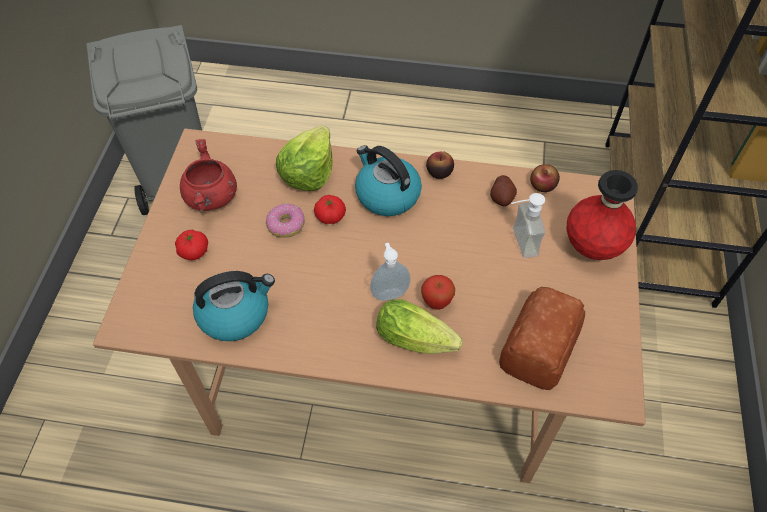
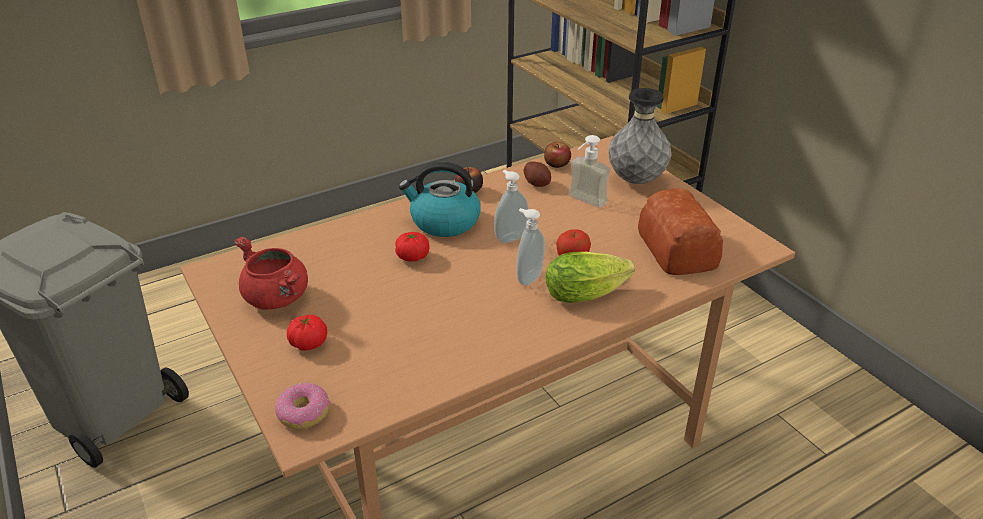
camera: 40 degrees left, 20 degrees down
(235, 313) = (410, 362): kettle -> none
(286, 224) = (378, 281): donut -> donut (303, 413)
(308, 172) = (353, 239): lettuce -> none
(418, 243) = (510, 237): none -> soap dispenser
(592, 247) = (636, 180): red vase -> grey vase

